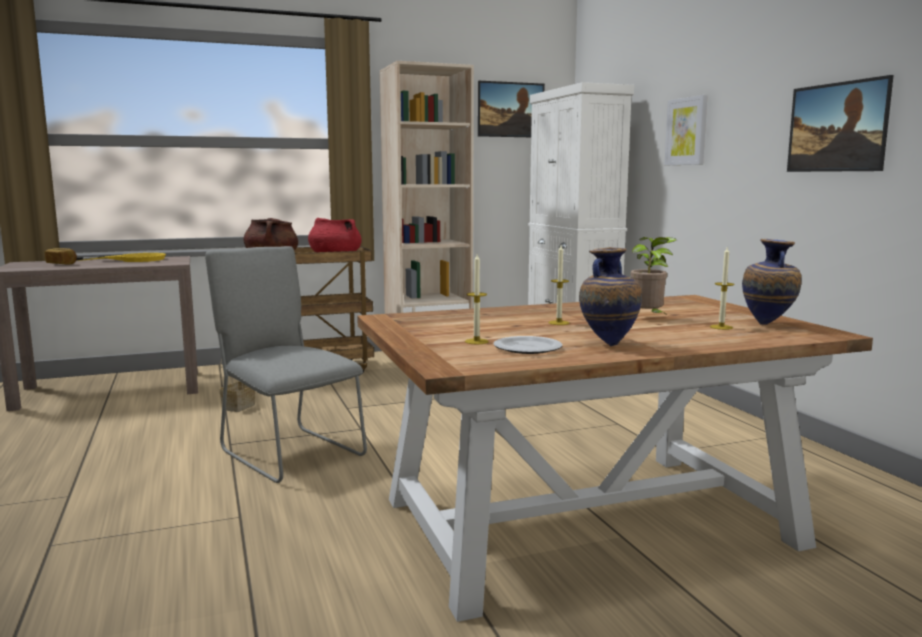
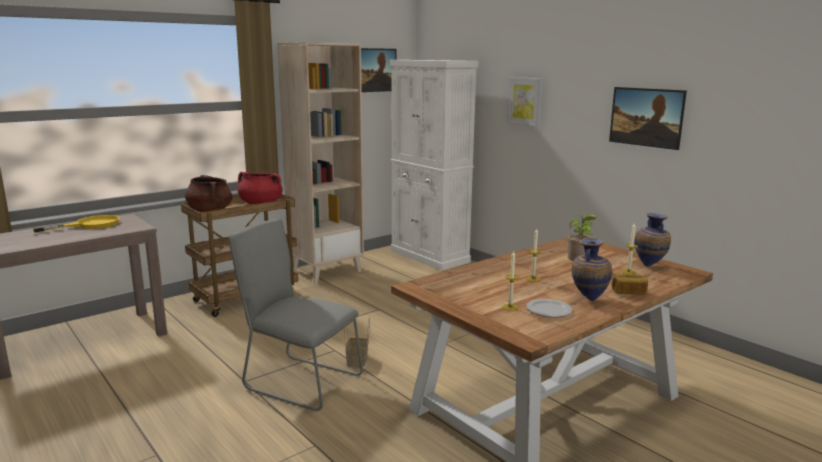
camera: 20 degrees left, 5 degrees up
(62, 264) = (29, 238): bread -> bread (628, 292)
(238, 407) = (217, 343): basket -> basket (357, 361)

